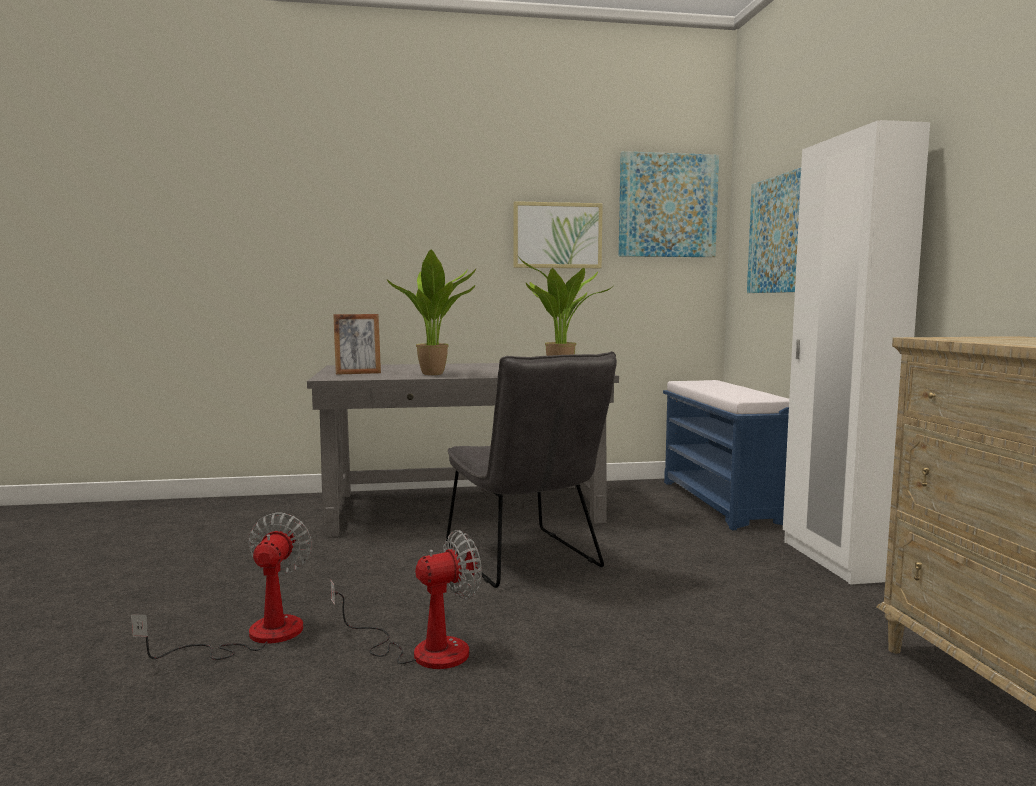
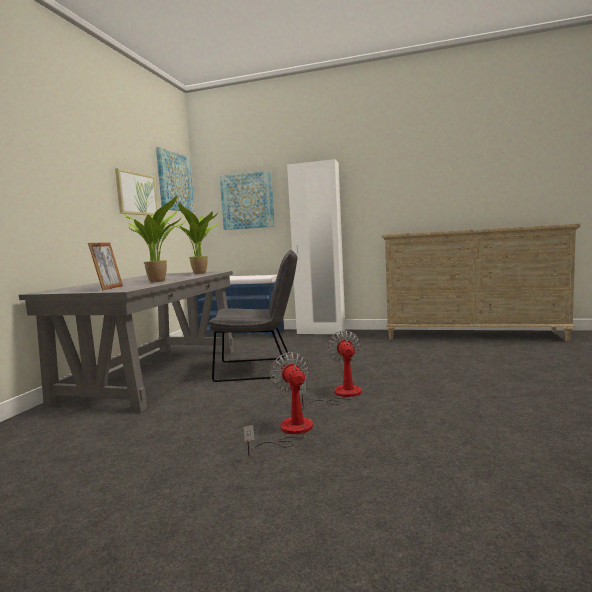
camera: 65 degrees left, 0 degrees up
(255, 636) = (289, 432): fan -> fan turned 45 degrees clockwise

